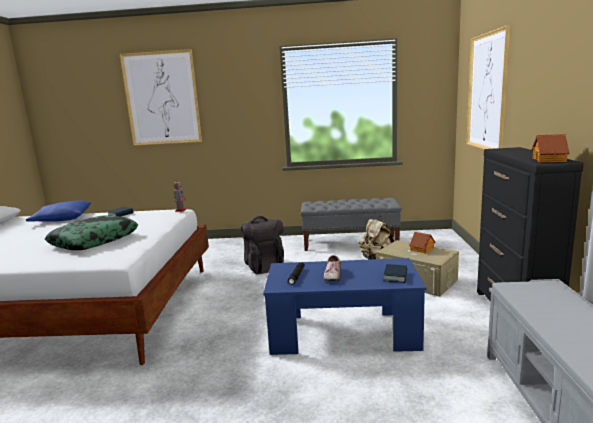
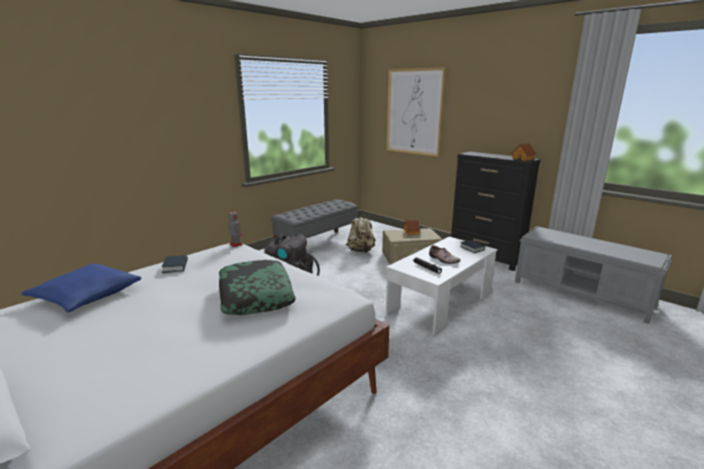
camera: 50 degrees left, 5 degrees up
(162, 98) = (93, 107): picture -> none
(343, 332) = (441, 302): blue coffee table -> white coffee table

